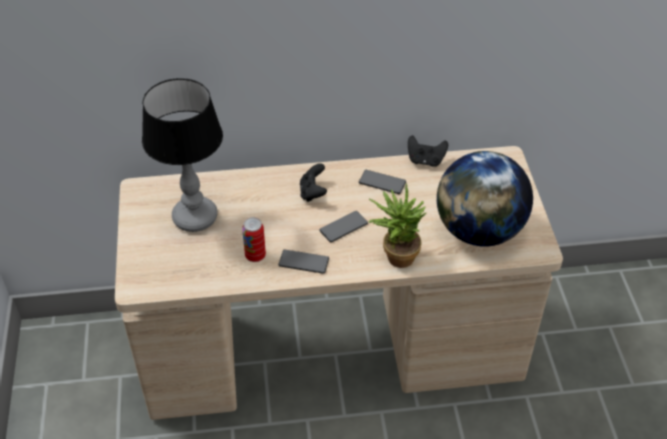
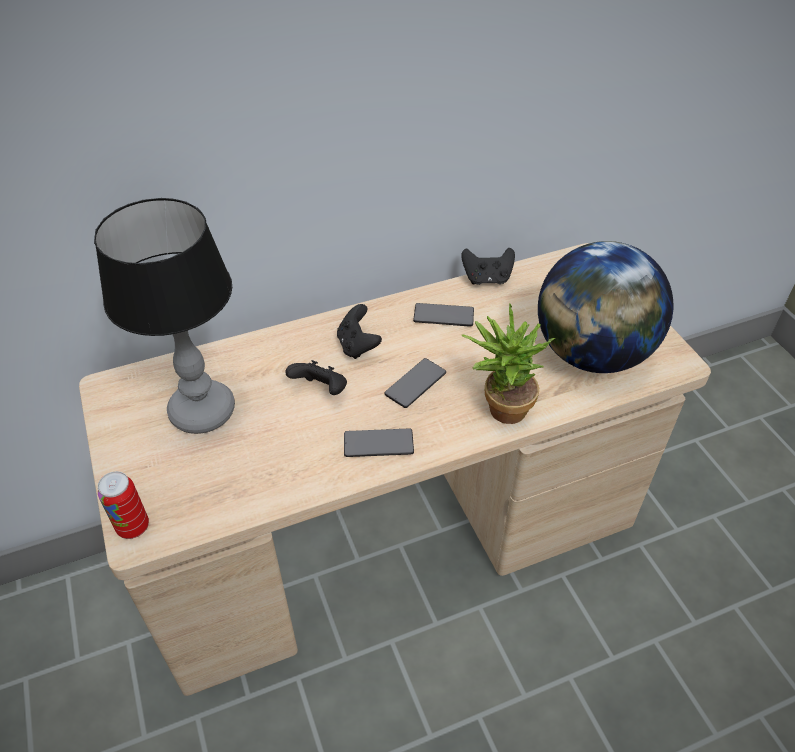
camera: 15 degrees left, 0 degrees up
(255, 256) = (306, 449): can -> can (133, 527)
(277, 219) = (321, 390): none -> black game controller

